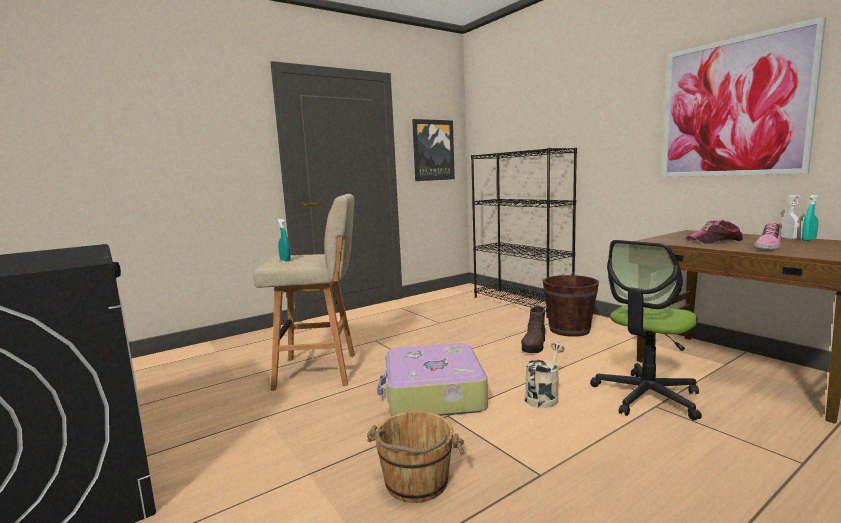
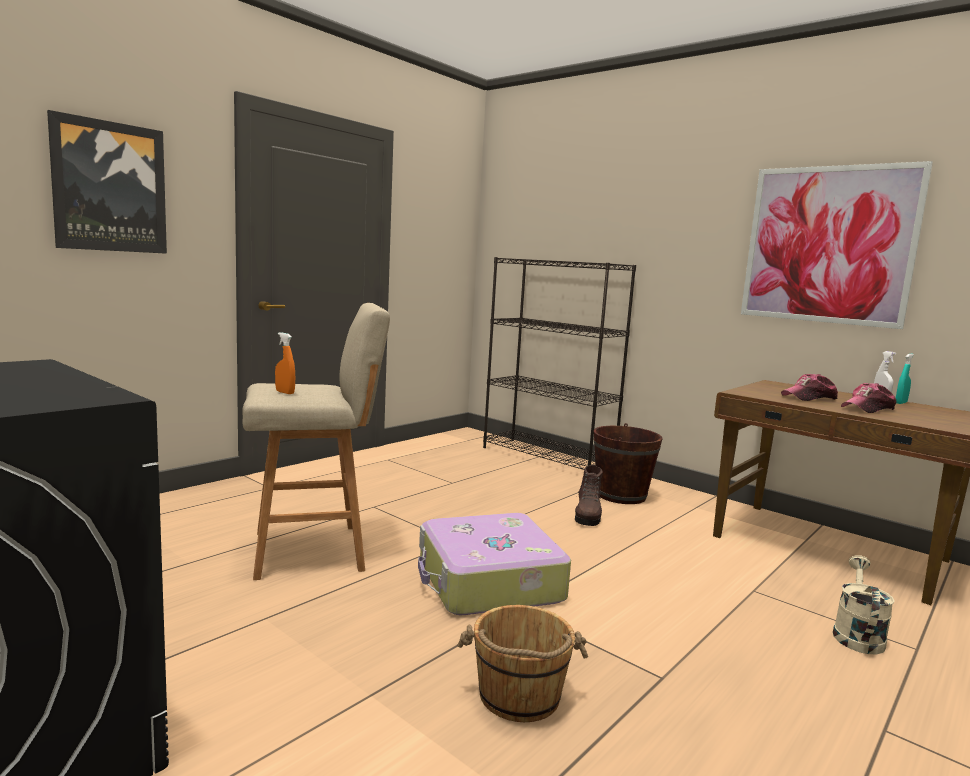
camera: 15 degrees left, 0 degrees up
(285, 260) = (285, 392): turquoise spray bottle -> orange spray bottle
(433, 150) = (437, 243): picture -> picture (110, 187)
(544, 396) = (626, 581): beige watering can -> beige watering can (856, 634)
(646, 396) = (740, 579): office chair -> none
(767, 246) = (868, 408): shoe -> cap

